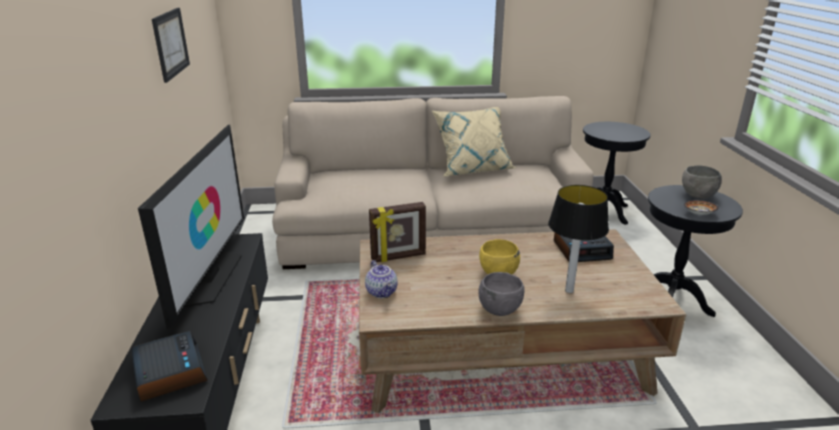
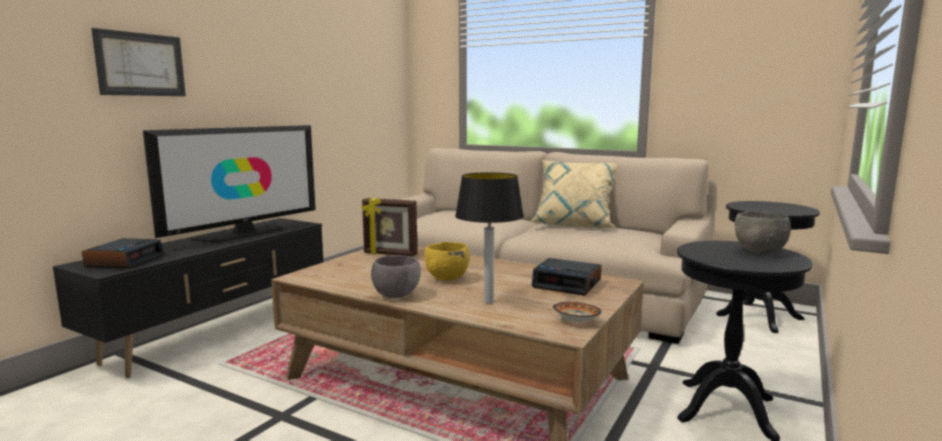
camera: 35 degrees right, 15 degrees down
(170, 43) = (308, 71): picture -> picture (141, 64)
(382, 292) = (334, 266): teapot -> none
(700, 214) = (723, 261): bowl -> bowl (577, 322)

